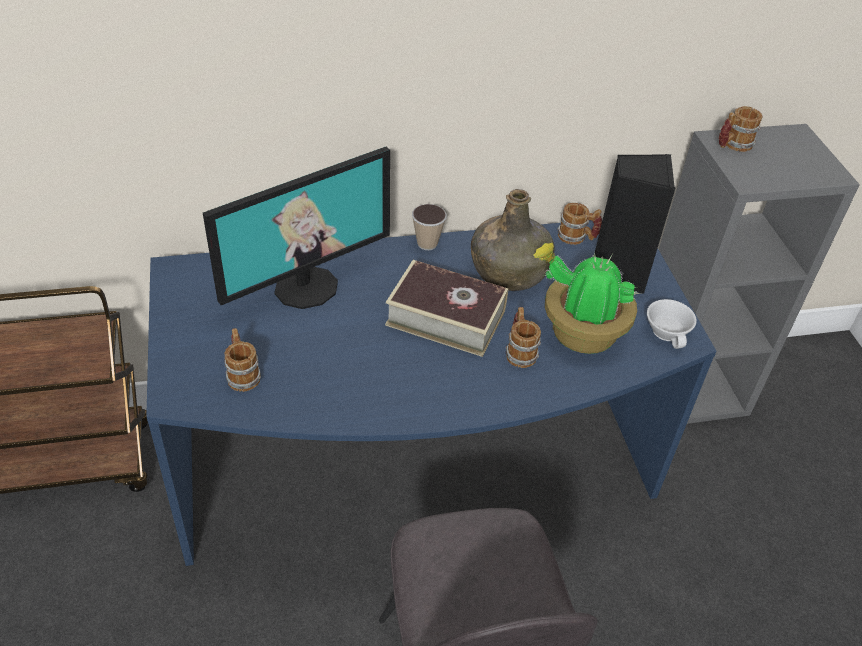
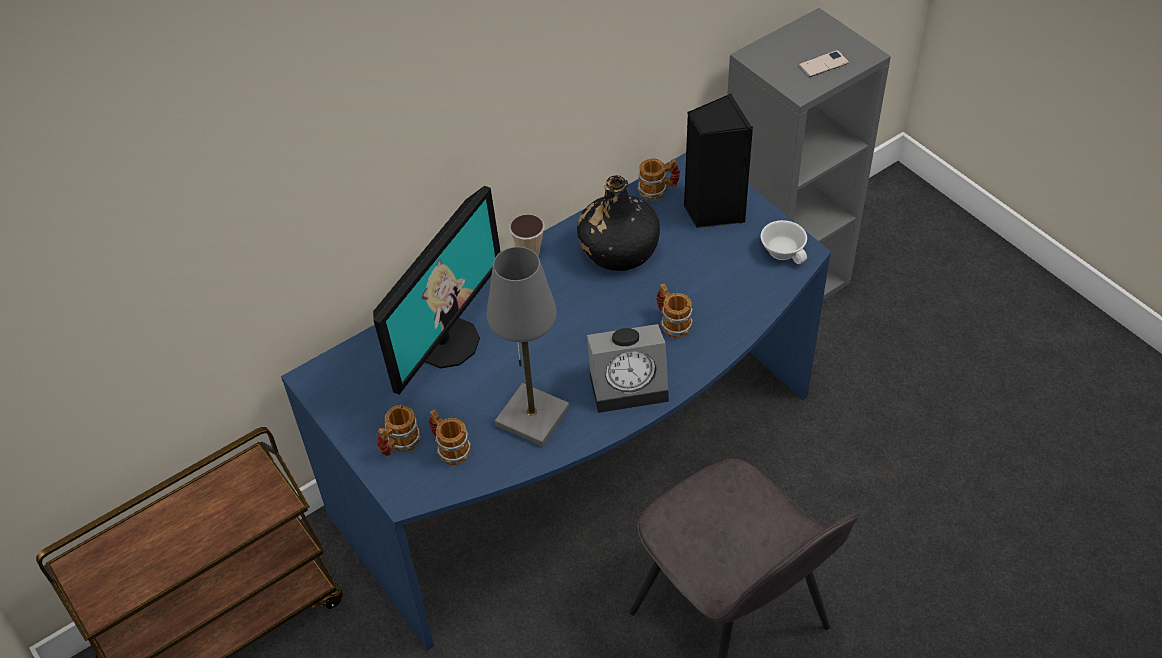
camera: 20 degrees left, 5 degrees up
(333, 379) = (532, 417): none -> grey table lamp
(444, 389) = (630, 384): none -> alarm clock
(446, 318) = (591, 318): book -> none
(509, 272) = (619, 250): green bottle -> black bottle
(579, 333) = (712, 283): potted plant -> none
(732, 145) = (770, 57): mug -> mug (399, 444)
(784, 168) = (823, 64): none -> phone

